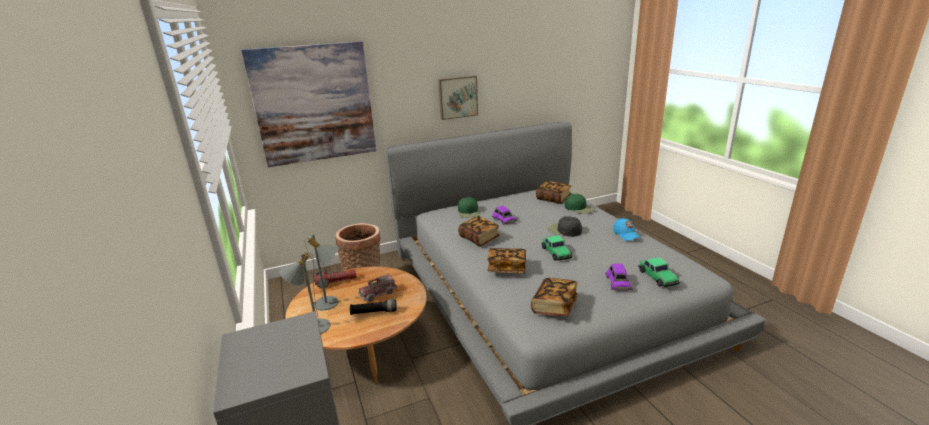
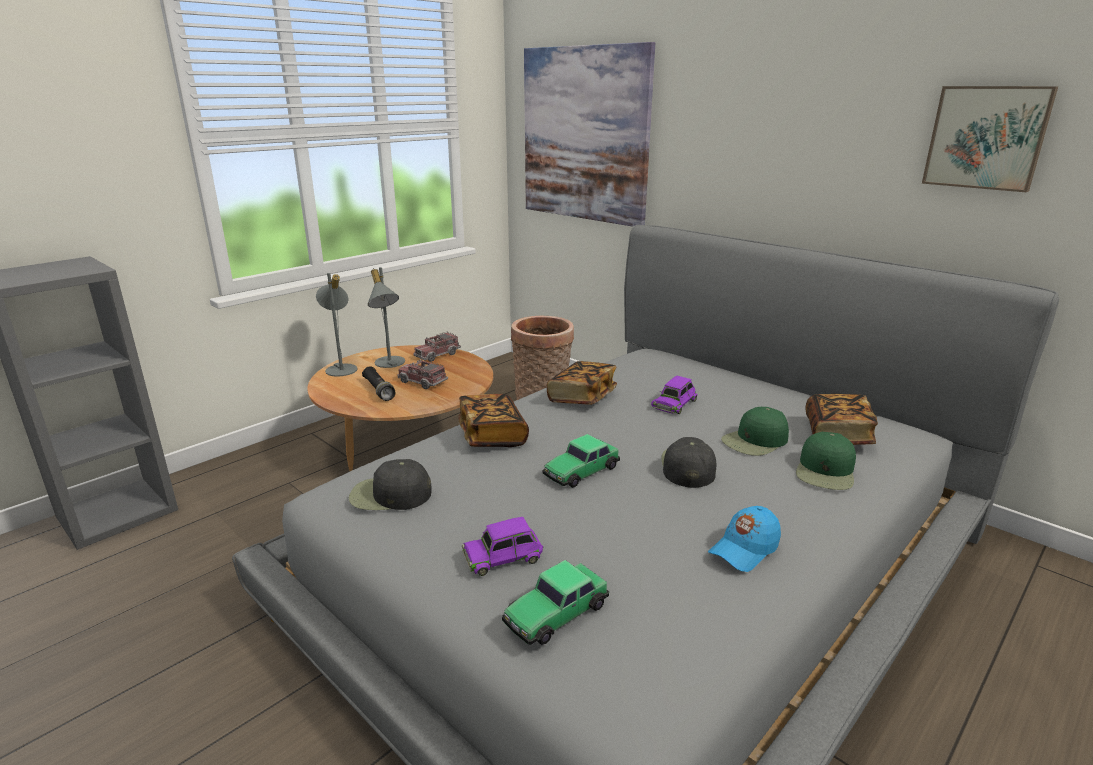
camera: 65 degrees right, 0 degrees up
(336, 282) = (437, 355): flashlight -> toy truck
(457, 97) = (794, 167): picture -> picture (986, 137)
(469, 212) = (673, 372): green cap -> green cap (755, 441)
(554, 306) = (389, 495): book -> black cap

